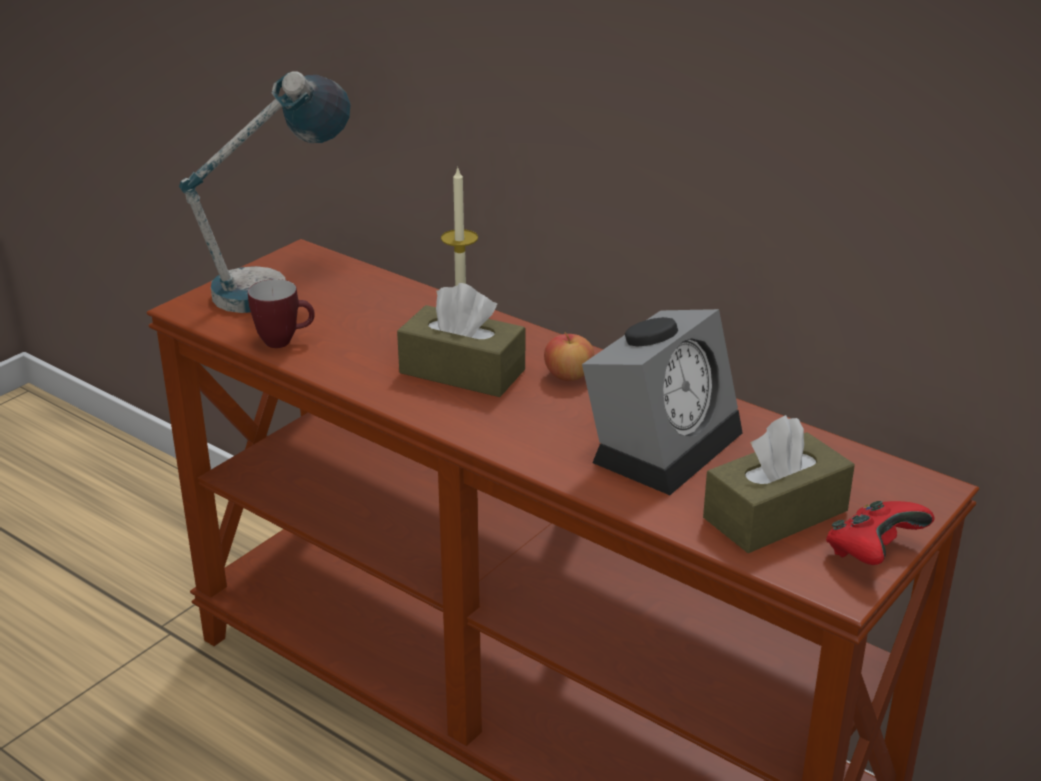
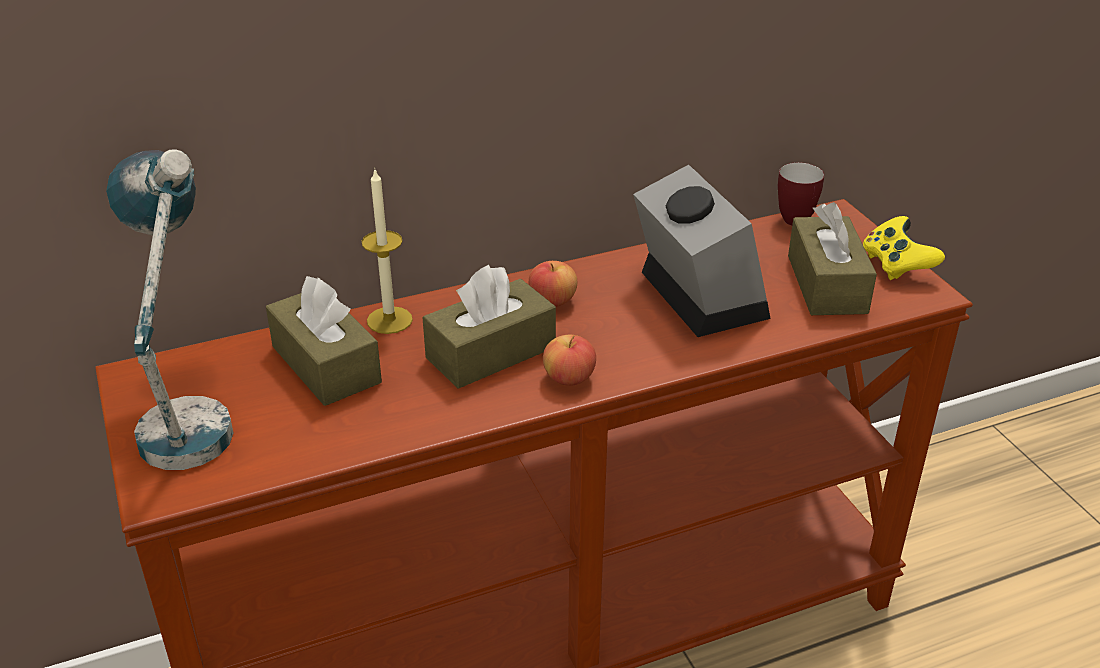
camera: 60 degrees left, 5 degrees up
(284, 341) = (317, 442): mug -> mug (795, 217)
(378, 312) = (326, 364): none -> brown tissue box
(462, 416) = (569, 378): none -> apple
(873, 552) = (896, 265): red game controller -> yellow game controller

